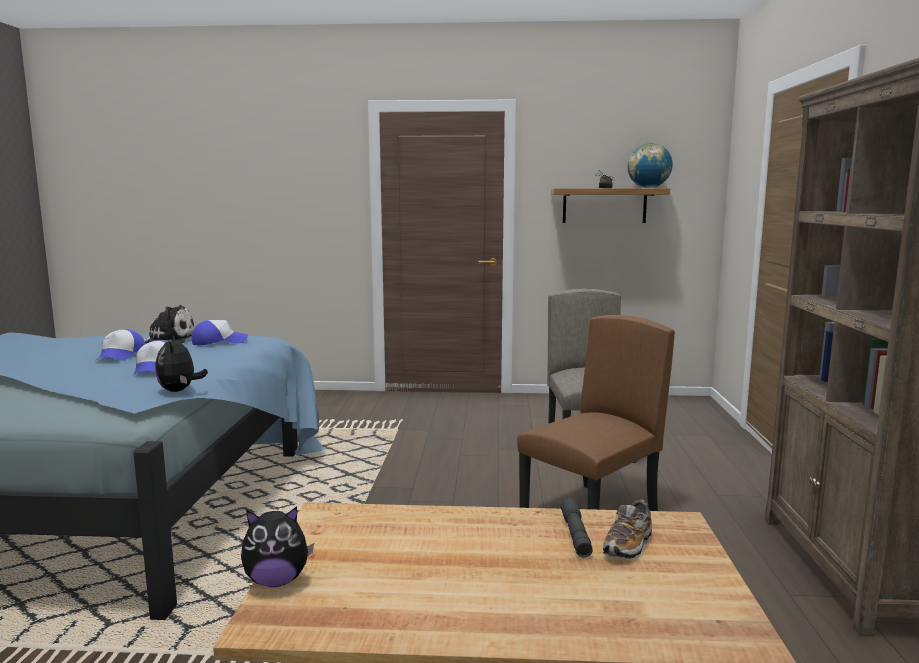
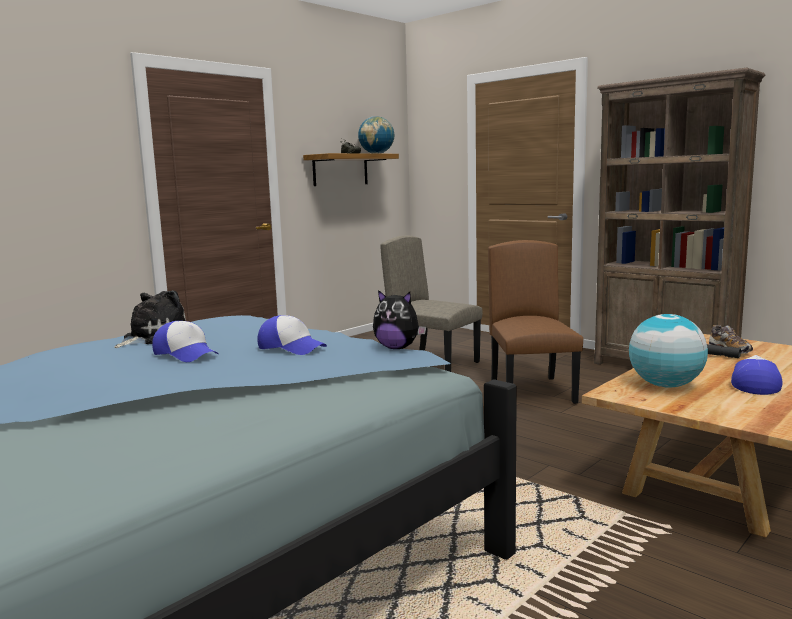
camera: 50 degrees left, 0 degrees up
(219, 342) = (218, 326): cap -> cap (754, 384)
(277, 581) = (714, 417): plush toy -> none
(385, 534) = (665, 385): none -> globe

